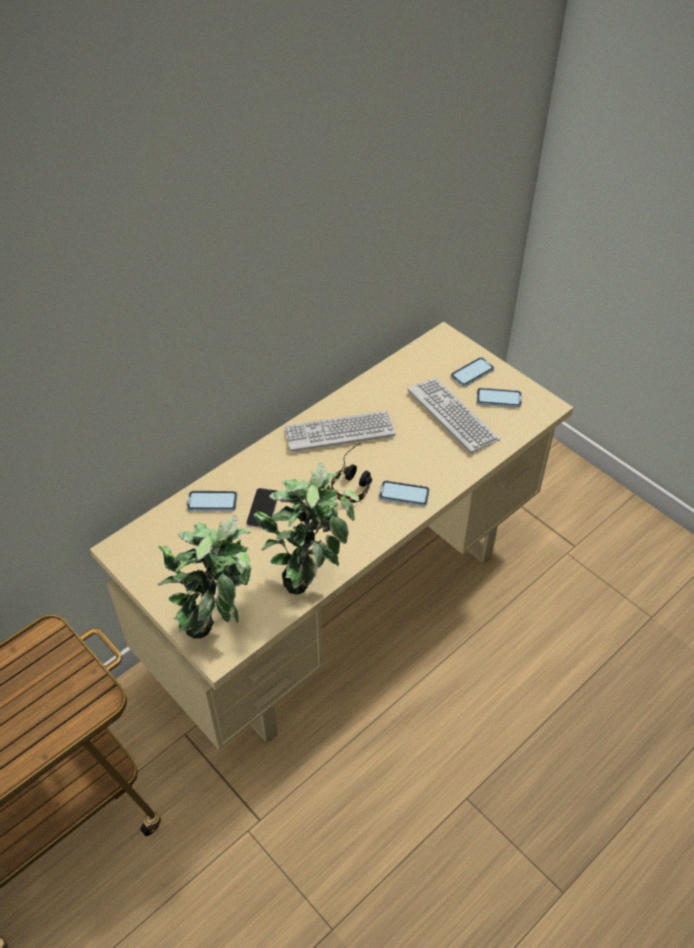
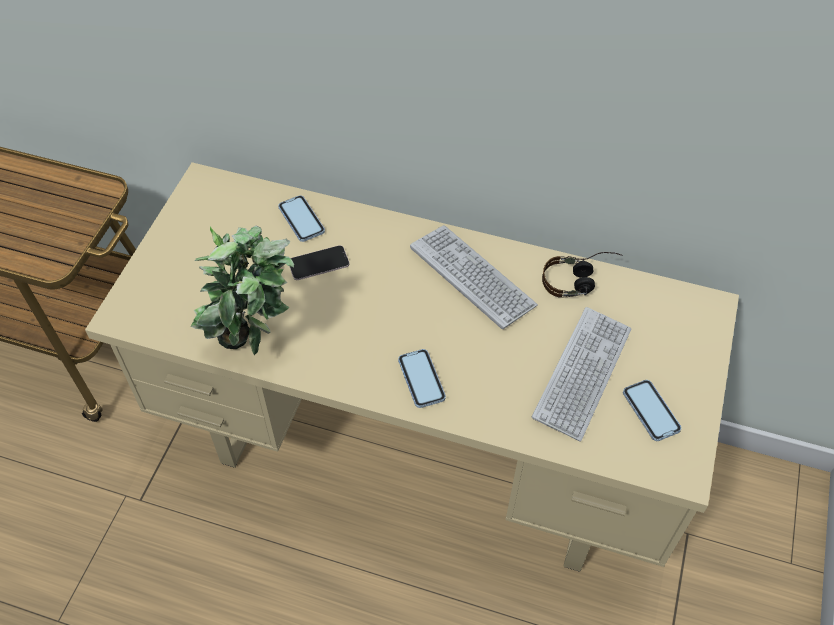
camera: 60 degrees right, 5 degrees up
(217, 622) = (155, 297): potted plant -> none
(354, 480) = (411, 323): headphones -> headphones (580, 280)
(472, 373) = (672, 363): phone -> none

